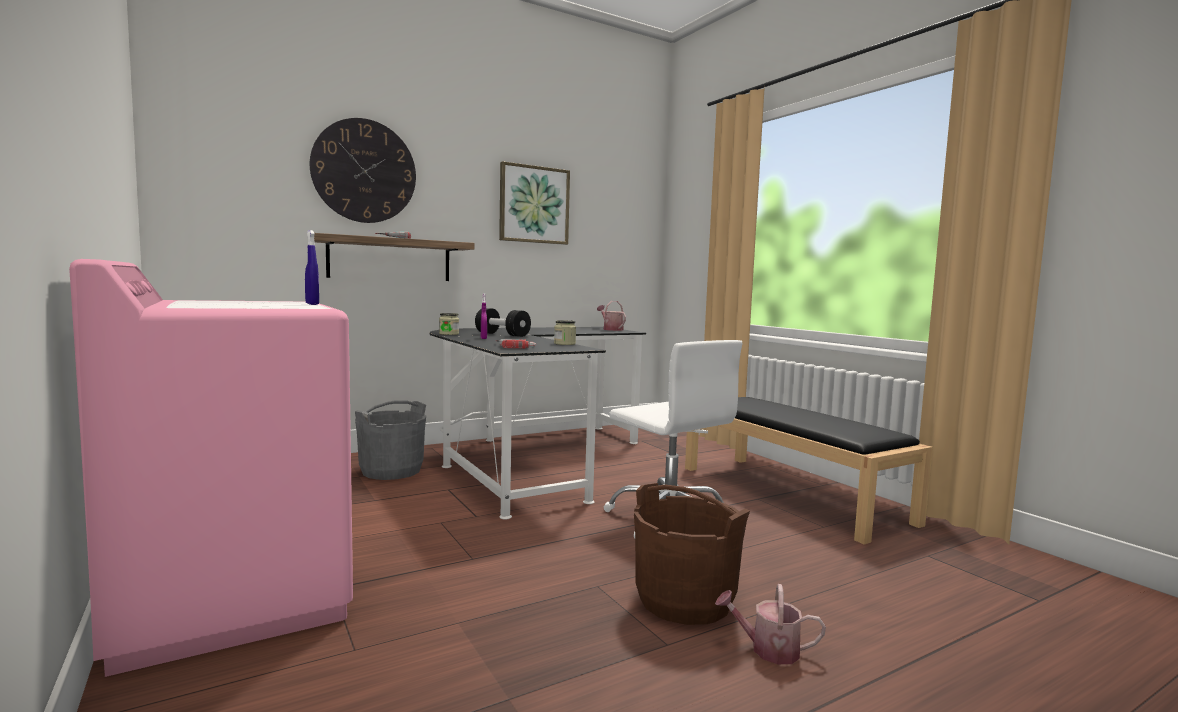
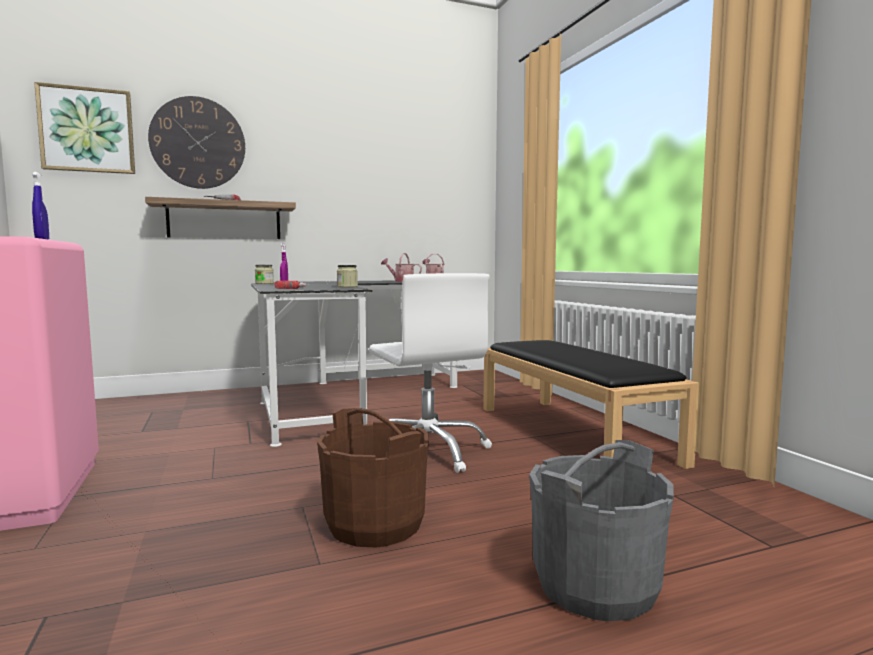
camera: 10 degrees right, 0 degrees up
(391, 471) = (214, 406): grey bucket -> grey bucket (596, 585)
(502, 334) = (312, 283): black dumbbell -> none
(534, 205) = (360, 168): picture -> picture (87, 130)
(767, 649) = (417, 575): watering can -> watering can (401, 281)

